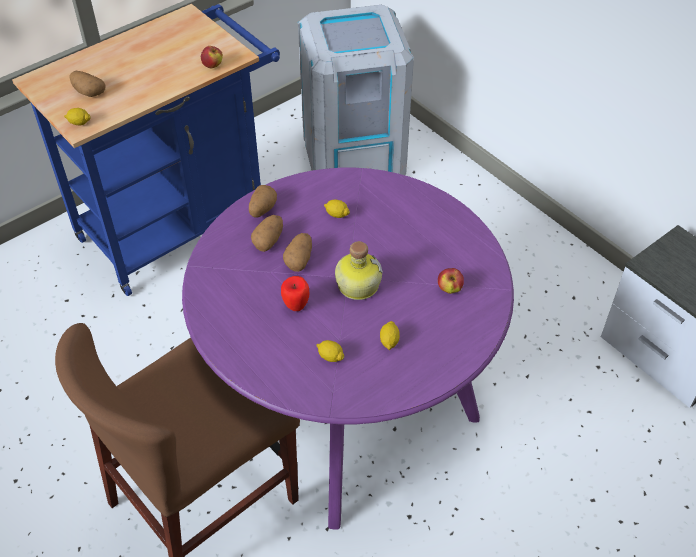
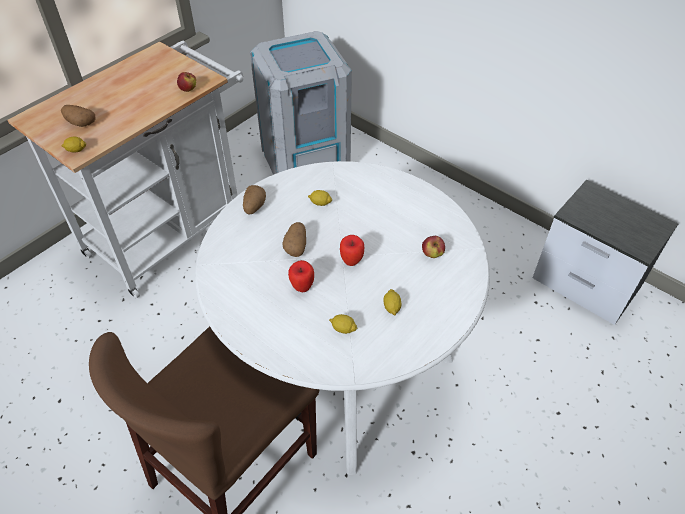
camera: 10 degrees left, 0 degrees up
(182, 222) = (172, 230): blue cart -> white cart
(268, 240) = (265, 233): potato -> none
(348, 406) = (342, 365): purple dining table -> white dining table
(357, 284) = (351, 261): bottle -> apple

